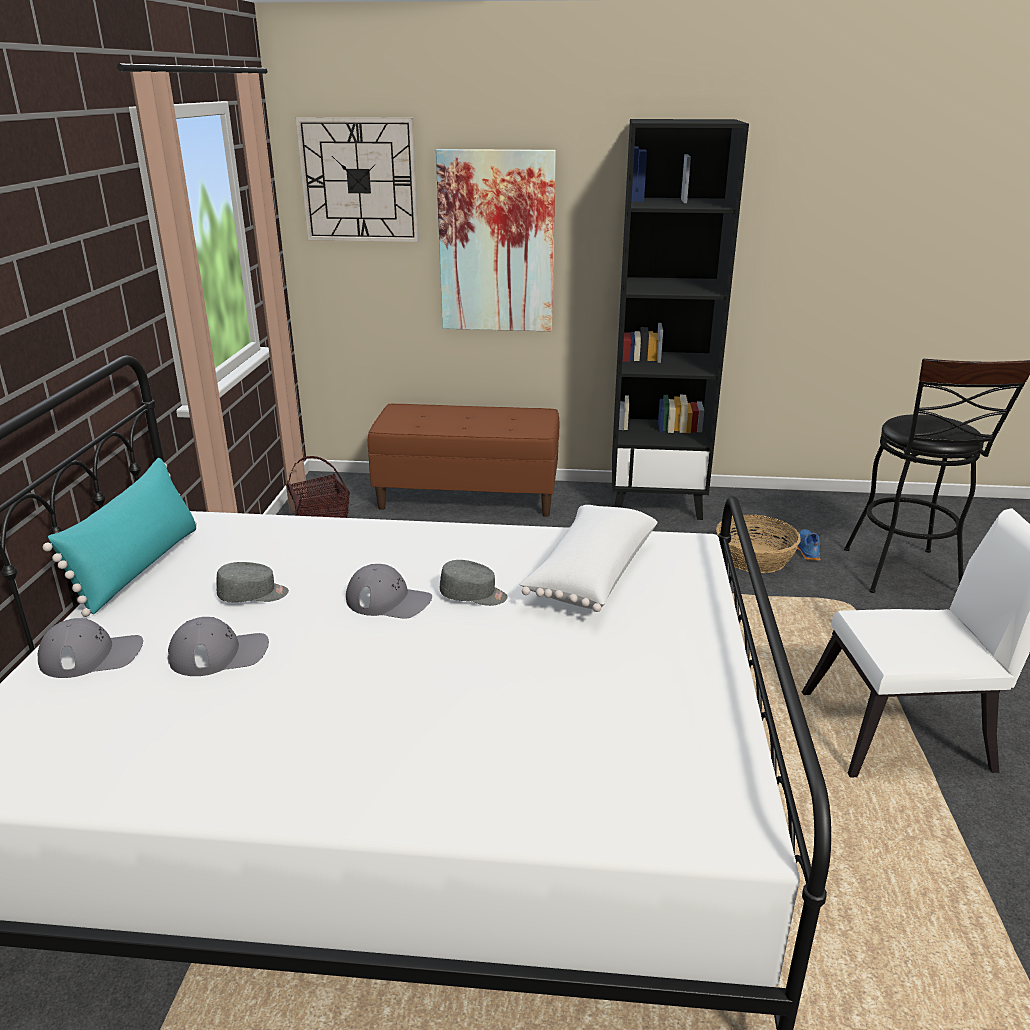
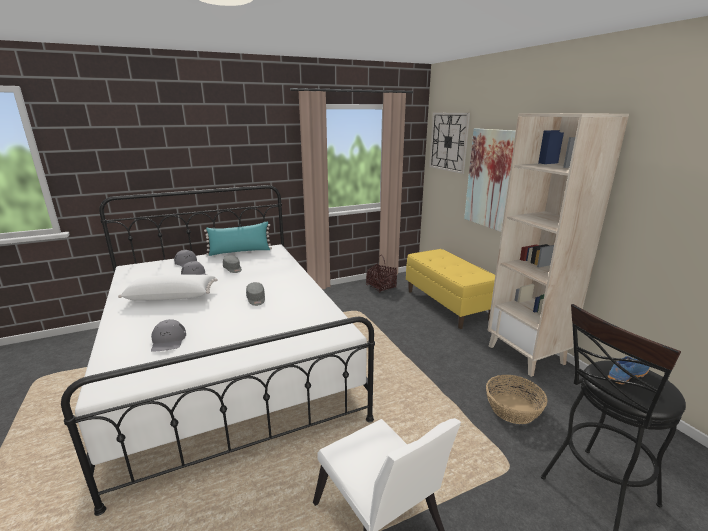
camera: 60 degrees right, 5 degrees down
(389, 601) = (242, 287): grey cap -> grey cap (168, 340)
(469, 496) = (447, 304): brown bench -> yellow bench
(590, 574) = (292, 316): white pillow -> white pillow (172, 296)
(656, 502) = (526, 355): black bookcase -> beige bookcase
(806, 550) = (556, 430): blue shoe -> blue shoe (626, 374)

